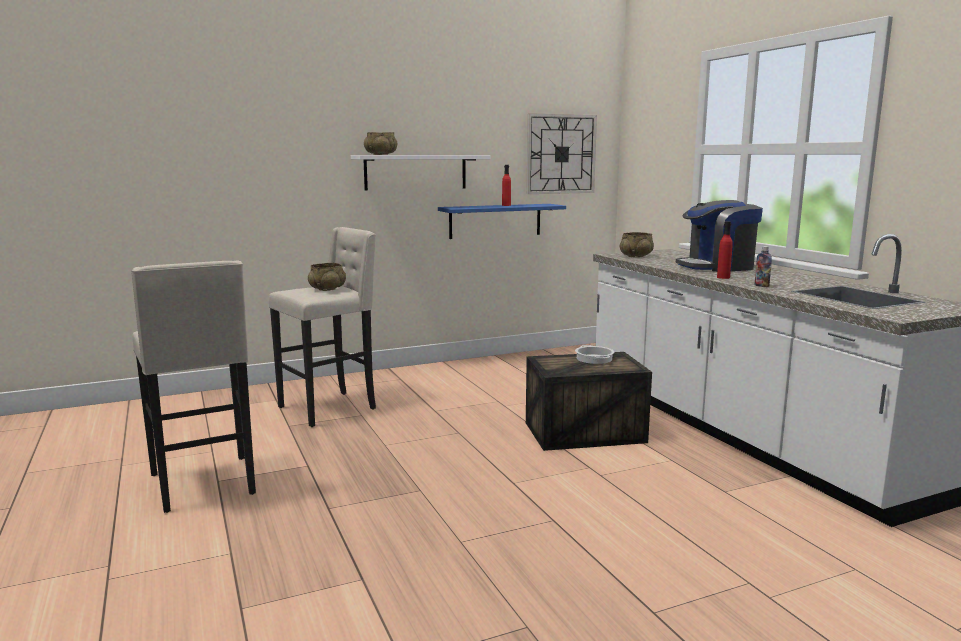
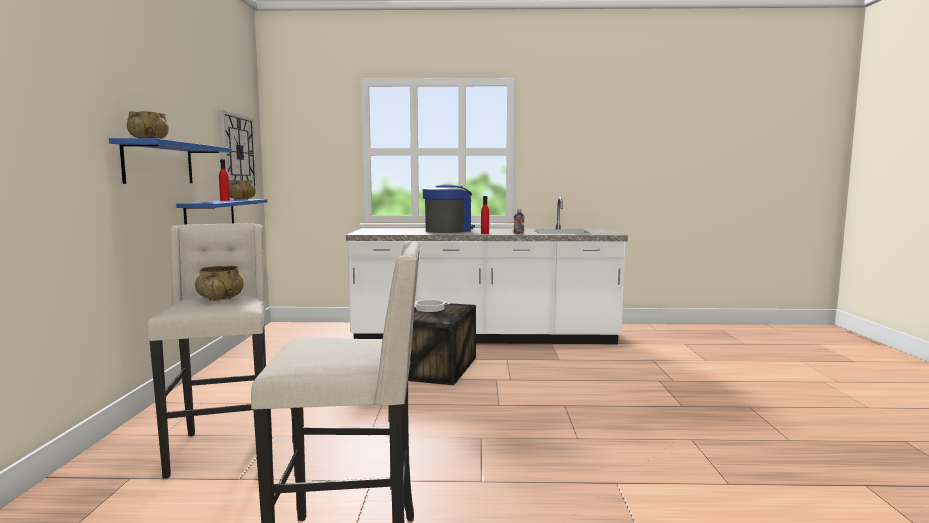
camera: 65 degrees left, 5 degrees down
(416, 172) = (159, 163): white shelf -> blue shelf
(636, 256) = (378, 232): beige bowl -> beige bowl (241, 199)
(717, 267) = (449, 230): coffee machine -> coffee machine turned 150 degrees counterclockwise

